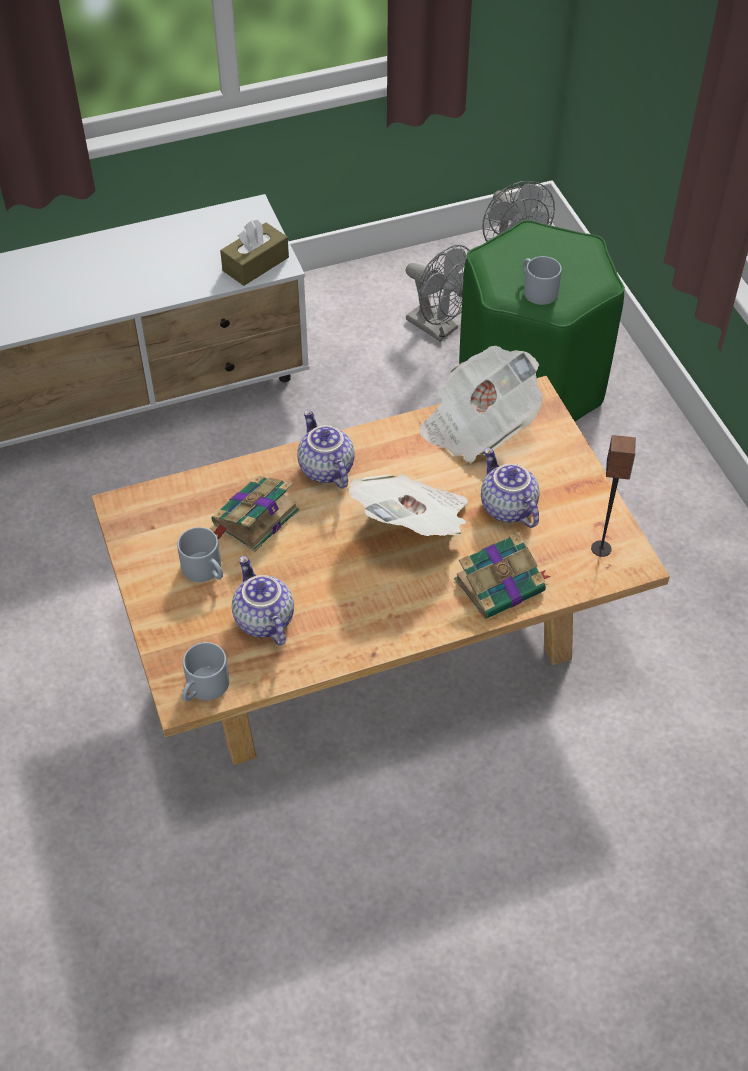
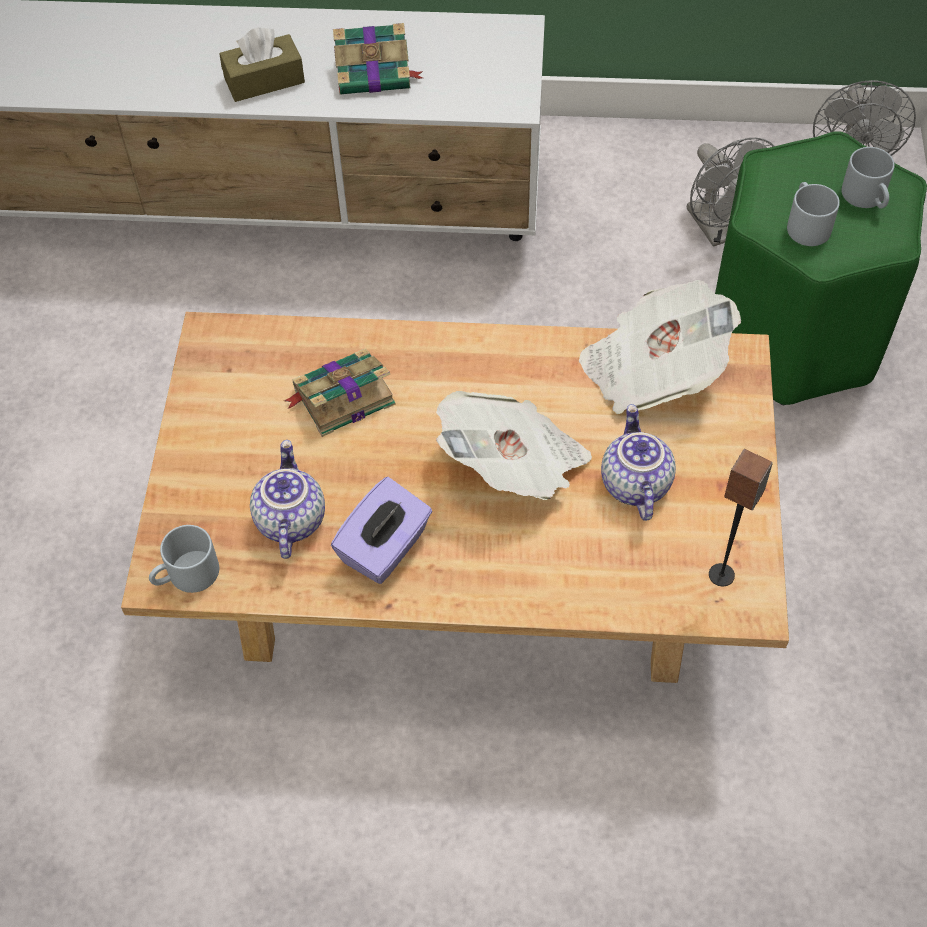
camera: 25 degrees right, 5 degrees up
(206, 570) = (259, 440): grey mug -> grey mug (867, 198)
(255, 264) = (490, 96): brown tissue box -> brown tissue box (264, 80)
(324, 469) = (449, 365): teapot -> none
(348, 614) = (385, 548): none -> purple tissue box
(501, 585) = (577, 576): book -> book (375, 73)

